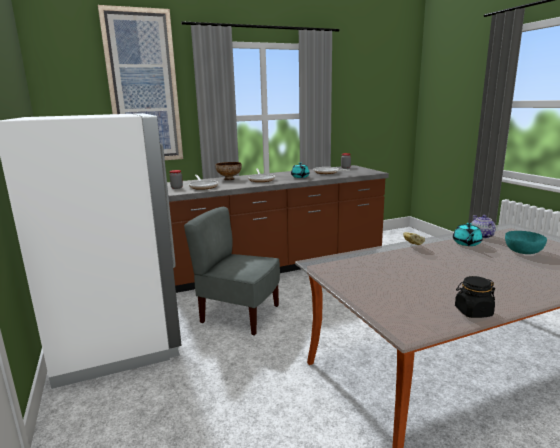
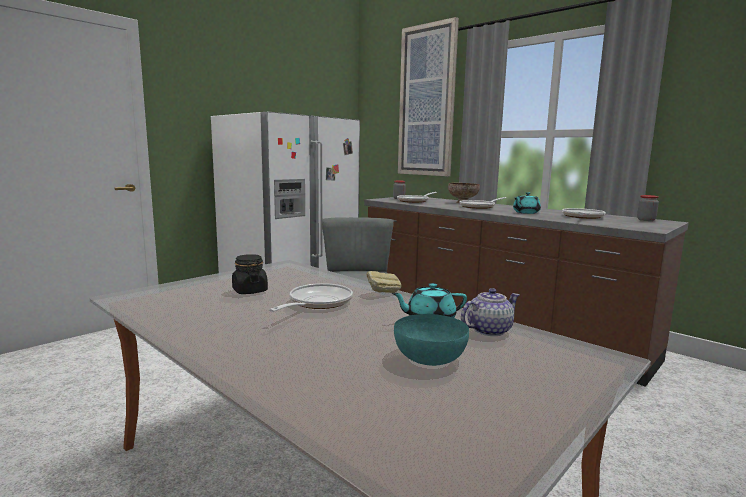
camera: 65 degrees right, 5 degrees down
(433, 263) = (317, 303): none -> frying pan
(473, 312) = (161, 319): black jar -> black jar (249, 291)

